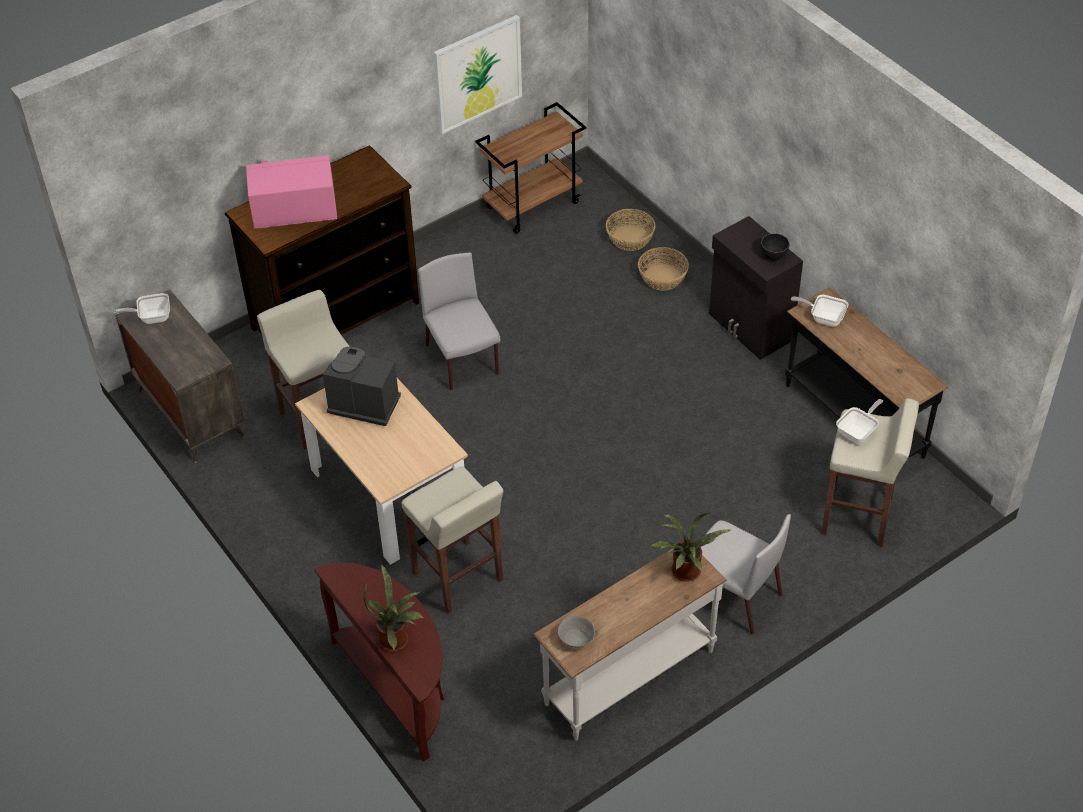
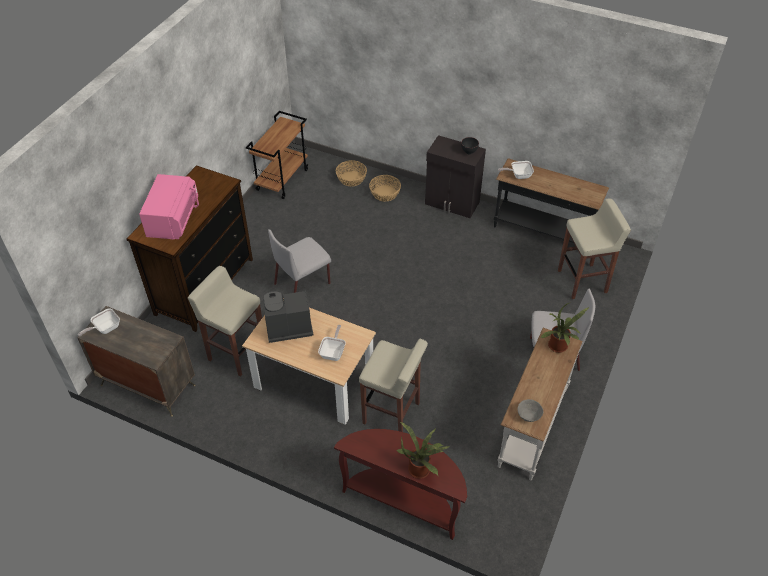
camera: 30 degrees left, 0 degrees up
(294, 209) = (174, 220): pink microwave -> pink microwave turned 135 degrees clockwise
(462, 361) = (303, 283): grey chair -> grey chair turned 75 degrees counterclockwise
(477, 73) = (240, 101): picture -> none
(858, 432) = (585, 229): frying pan -> frying pan (333, 352)

